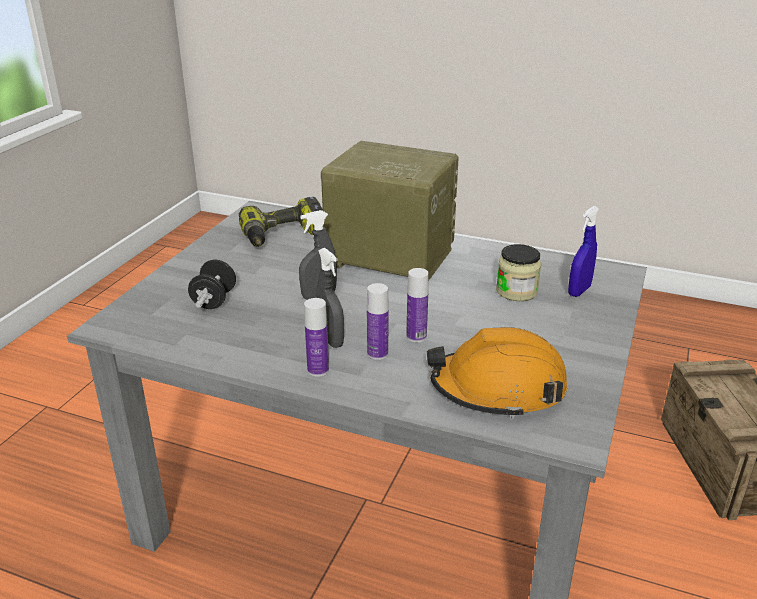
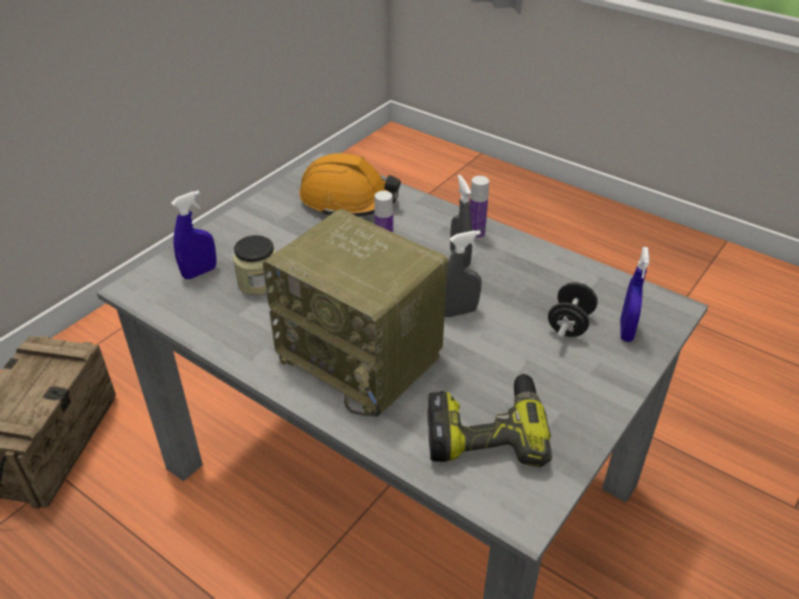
camera: 165 degrees left, 10 degrees up
(162, 302) = (626, 331): none -> blue spray bottle
(377, 354) = (424, 240): bottle -> none

